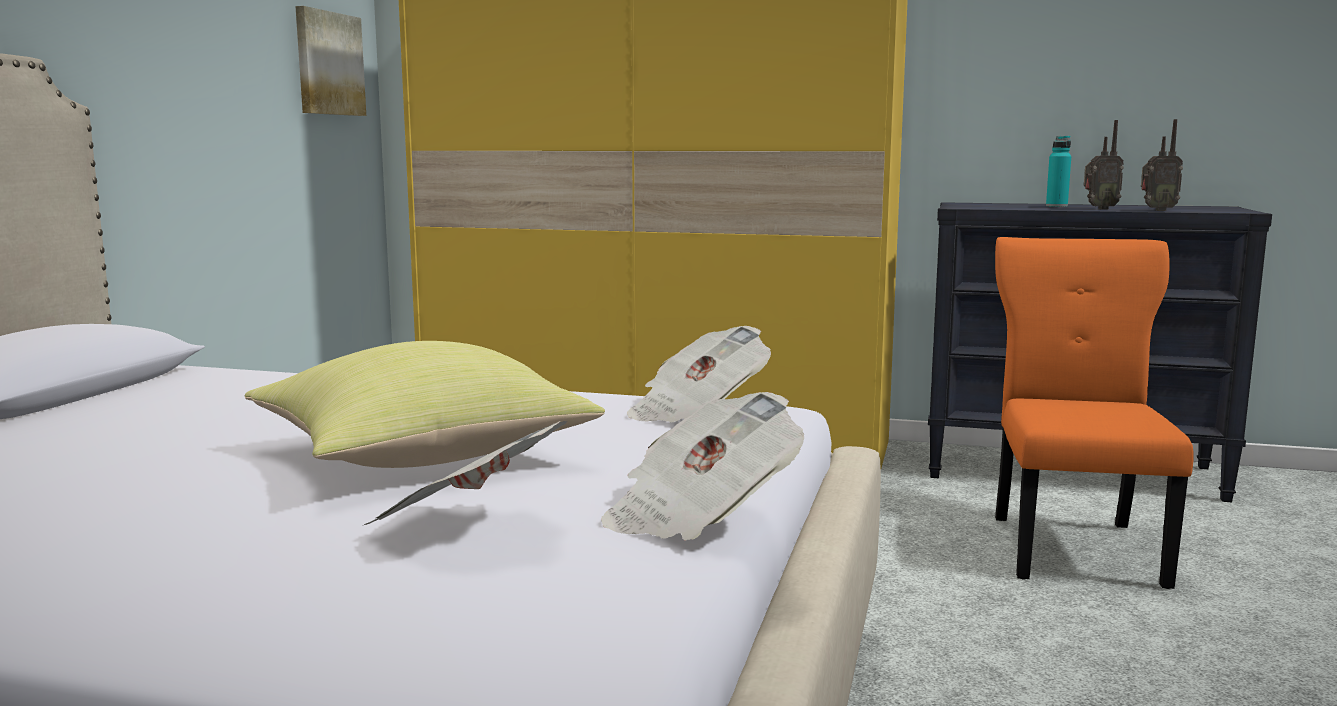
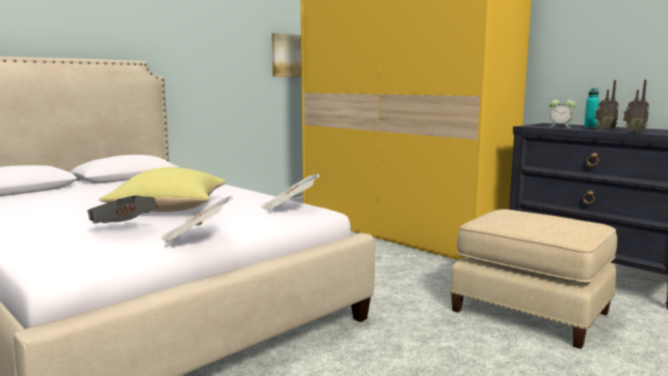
camera: 30 degrees right, 0 degrees up
(1006, 206) = (560, 126): none -> alarm clock
(1075, 547) = (530, 311): orange chair -> beige ottoman

